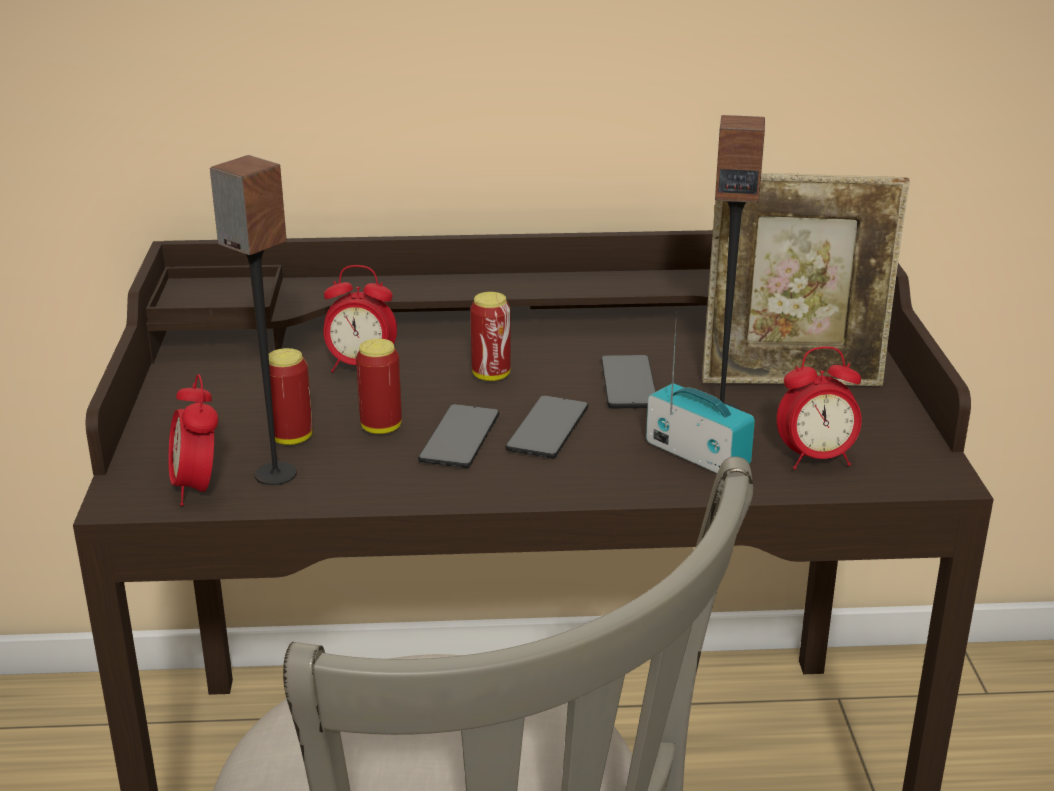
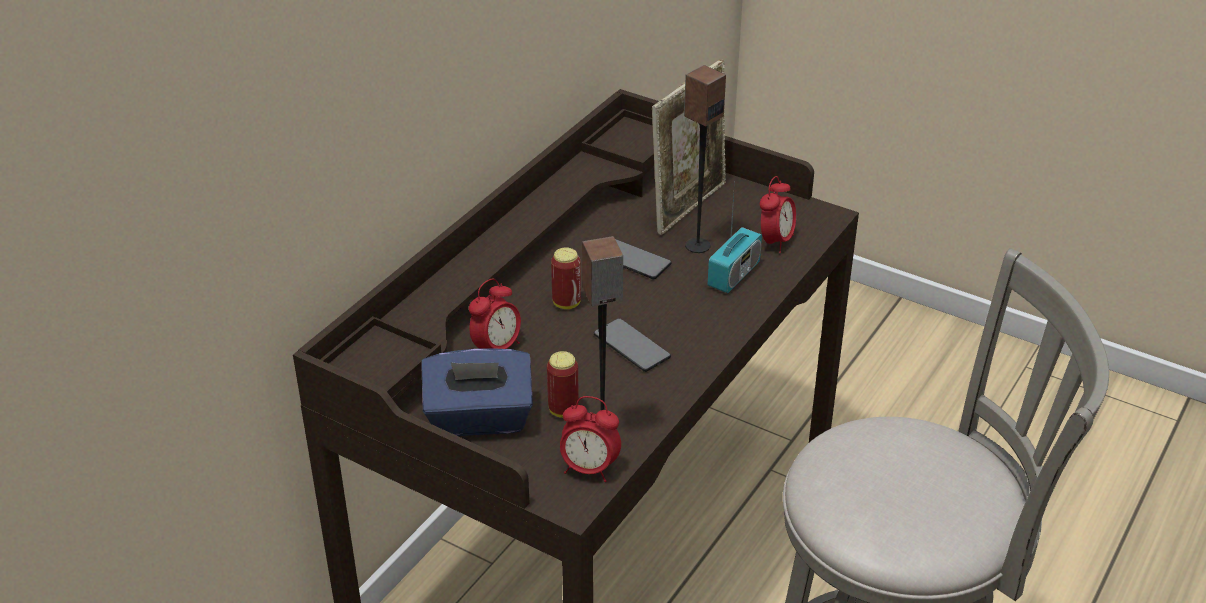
camera: 55 degrees left, 10 degrees up
(226, 399) = (479, 419): none -> blue tissue box
(381, 427) = (587, 370): can -> none
(548, 429) = (654, 311): phone -> none
(697, 454) = (734, 275): radio -> radio turned 135 degrees clockwise

